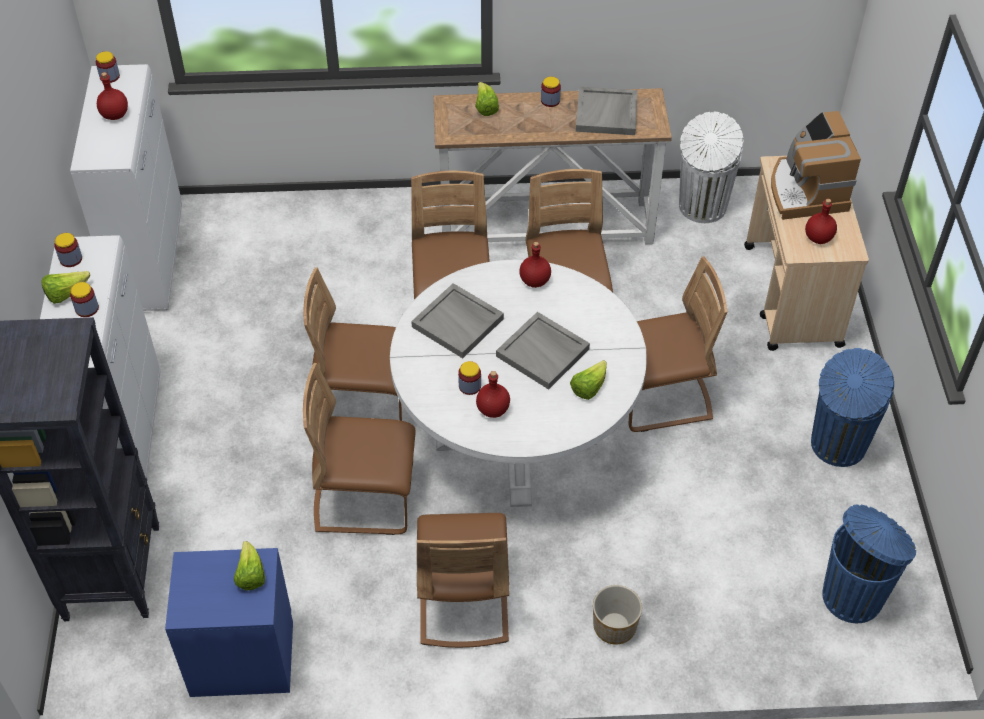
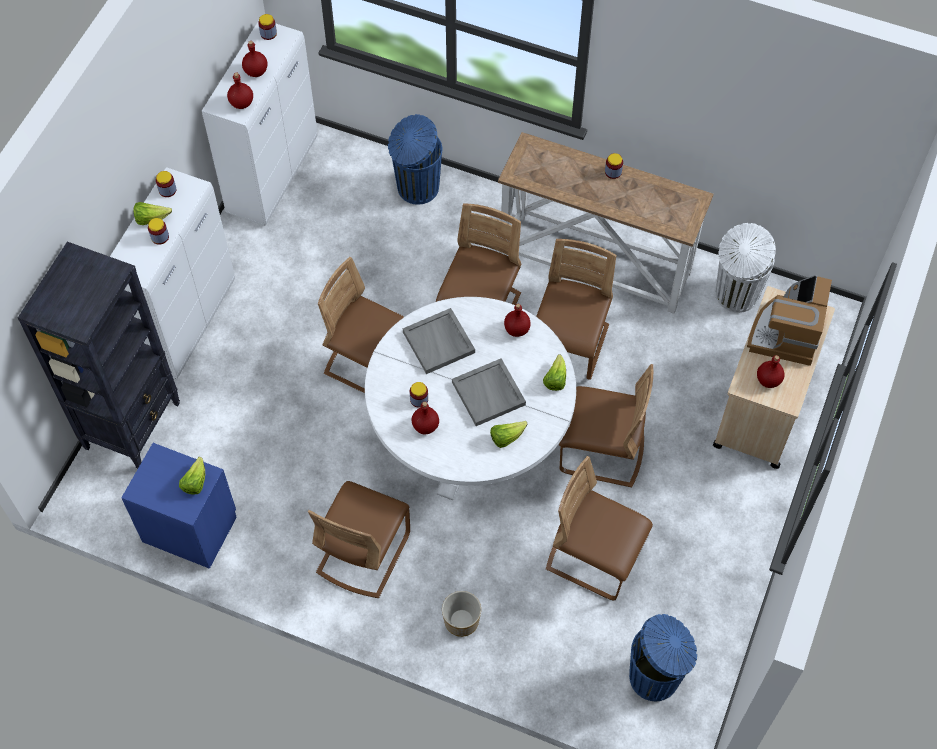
camera: 25 degrees right, 10 degrees up
(115, 148) = (242, 103): none -> red bottle
(365, 499) = (334, 443): brown chair -> brown chair (595, 557)
(485, 107) = (556, 159): lettuce -> lettuce (555, 379)
(607, 114) = (652, 202): grey tray -> none
(837, 445) = (719, 551): blue trash can -> blue trash can (416, 188)

